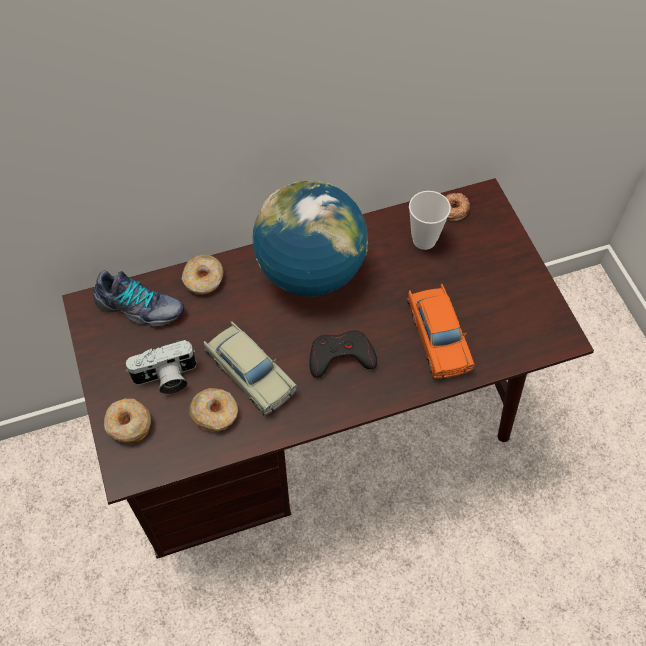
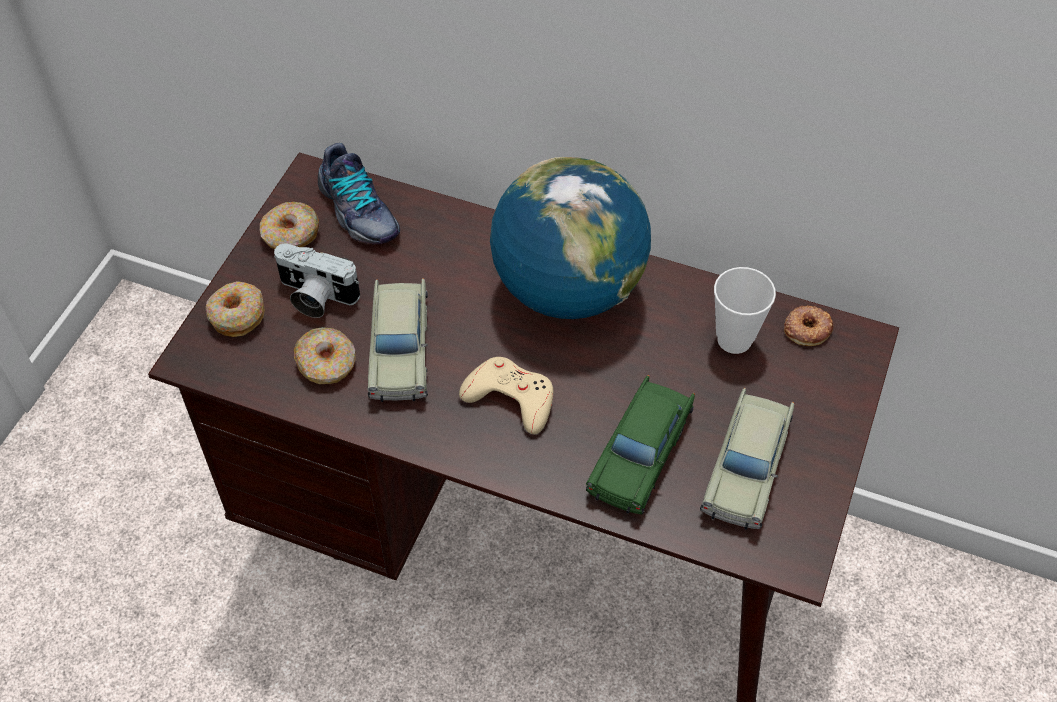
camera: 40 degrees right, 5 degrees down
(204, 279) = (448, 225): donut -> donut (291, 235)
(340, 357) = (510, 398): black game controller -> beige game controller
(438, 337) = (641, 454): orange toy car -> green toy car
(495, 306) = (747, 468): none -> beige toy car

